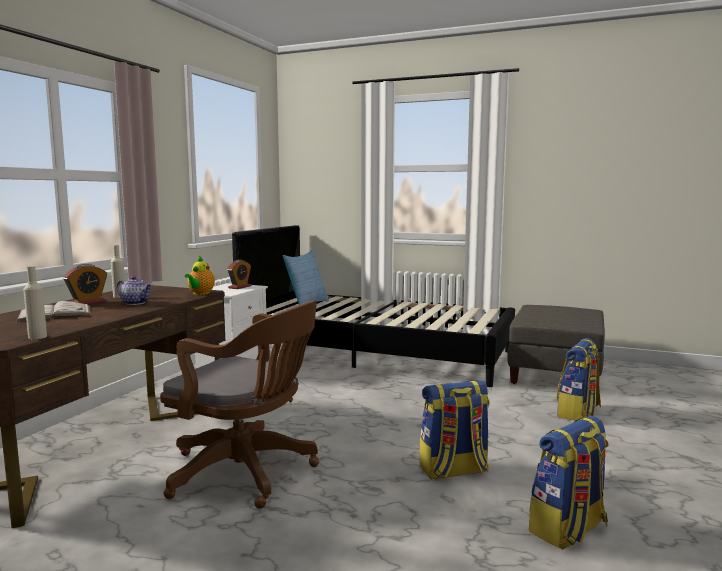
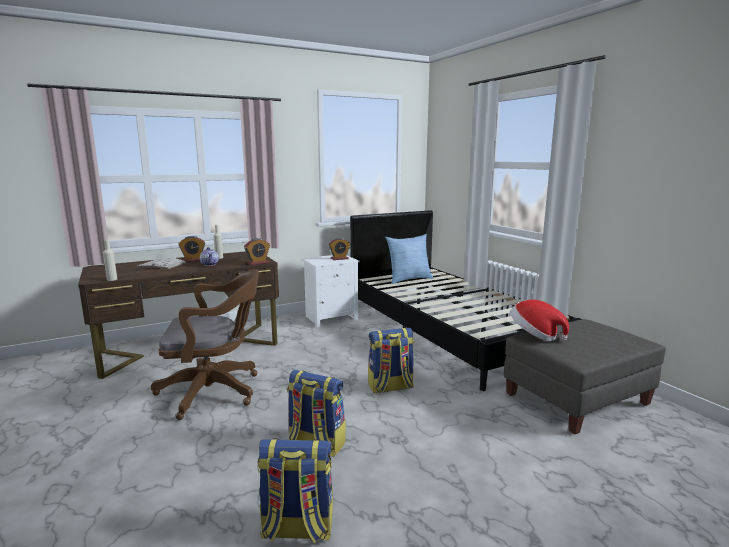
camera: 40 degrees right, 5 degrees up
(200, 293) = (258, 263): teapot -> alarm clock
(247, 473) = (215, 391): brown office chair -> brown office chair turned 75 degrees counterclockwise
(529, 319) = (535, 335): none -> hat
(578, 413) = (514, 445): backpack -> backpack (390, 387)

